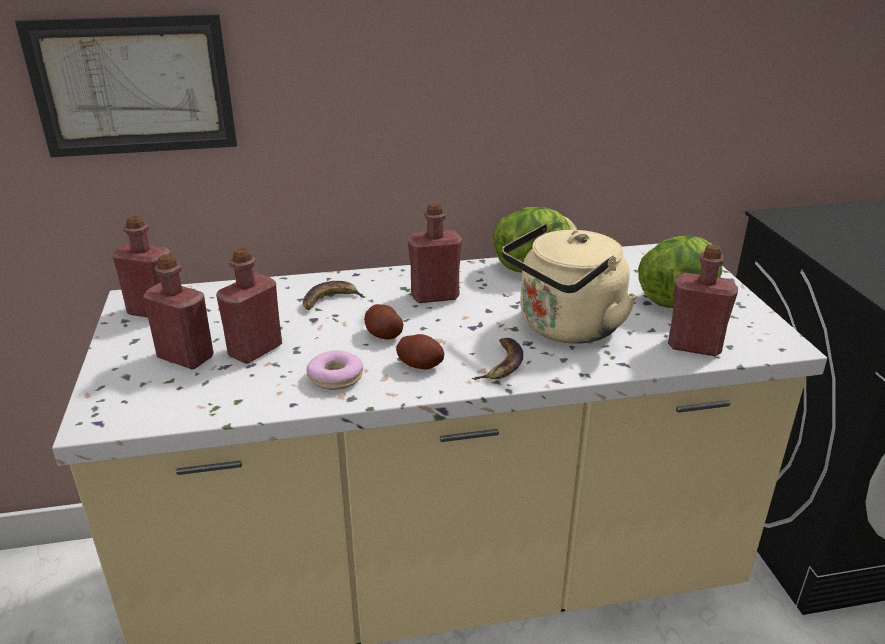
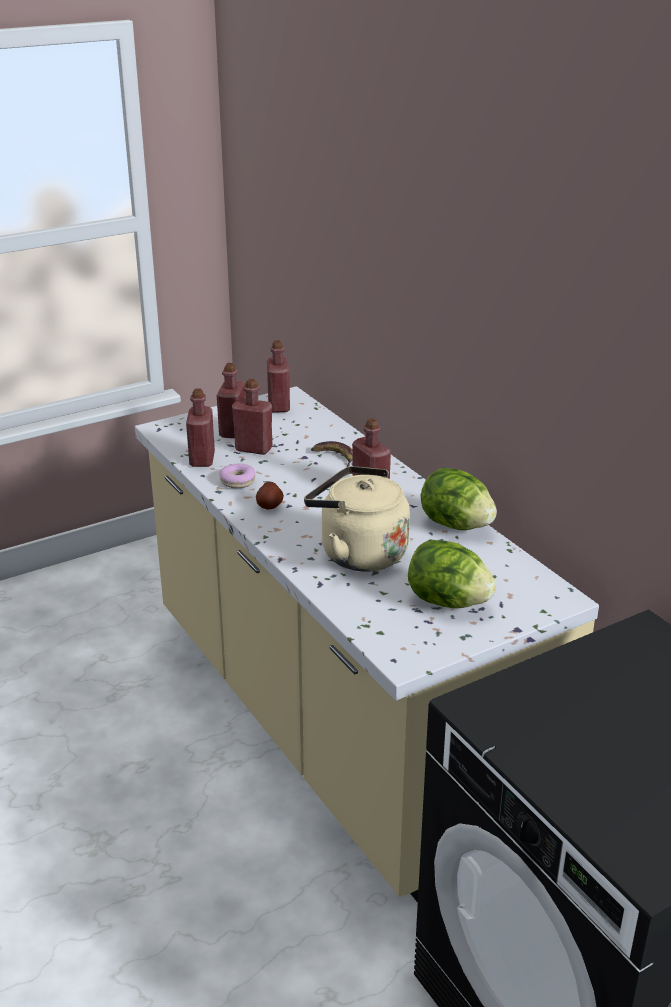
camera: 70 degrees right, 0 degrees up
(133, 86) = (324, 263): picture -> none
(383, 334) = (300, 485): potato -> none
(501, 364) = (288, 534): banana -> none
(694, 346) = (368, 614): red bottle -> red bottle (202, 459)

